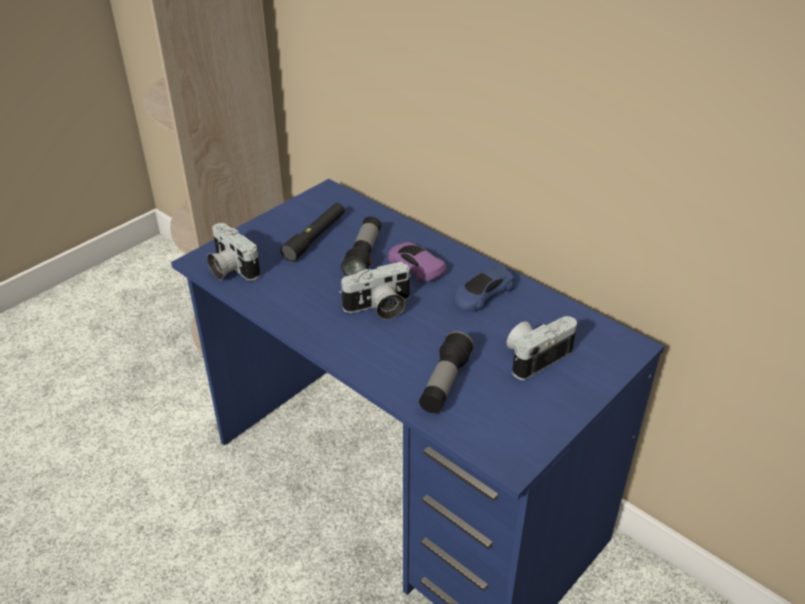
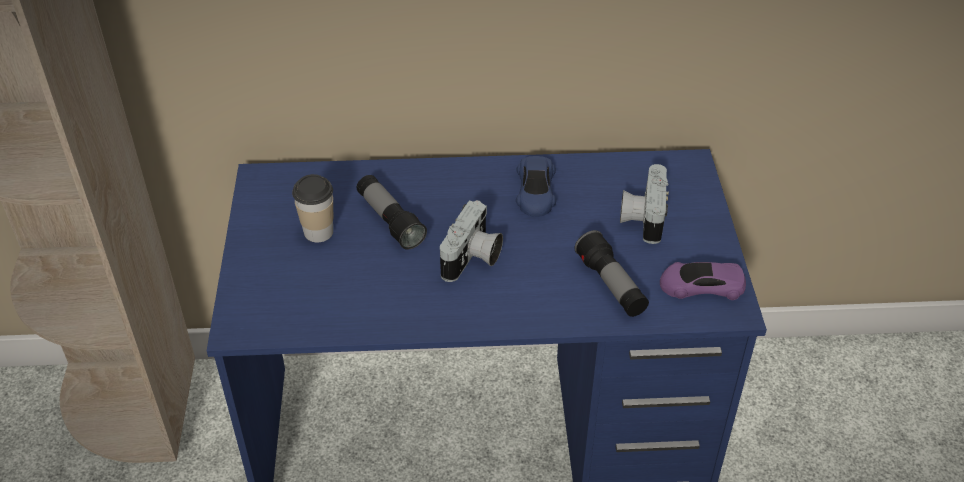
camera: 45 degrees left, 5 degrees up
(230, 268) = (281, 315): camera -> none
(315, 237) = (318, 232): black flashlight -> cup
(415, 266) = (448, 201): purple toy car -> purple toy car (701, 285)

